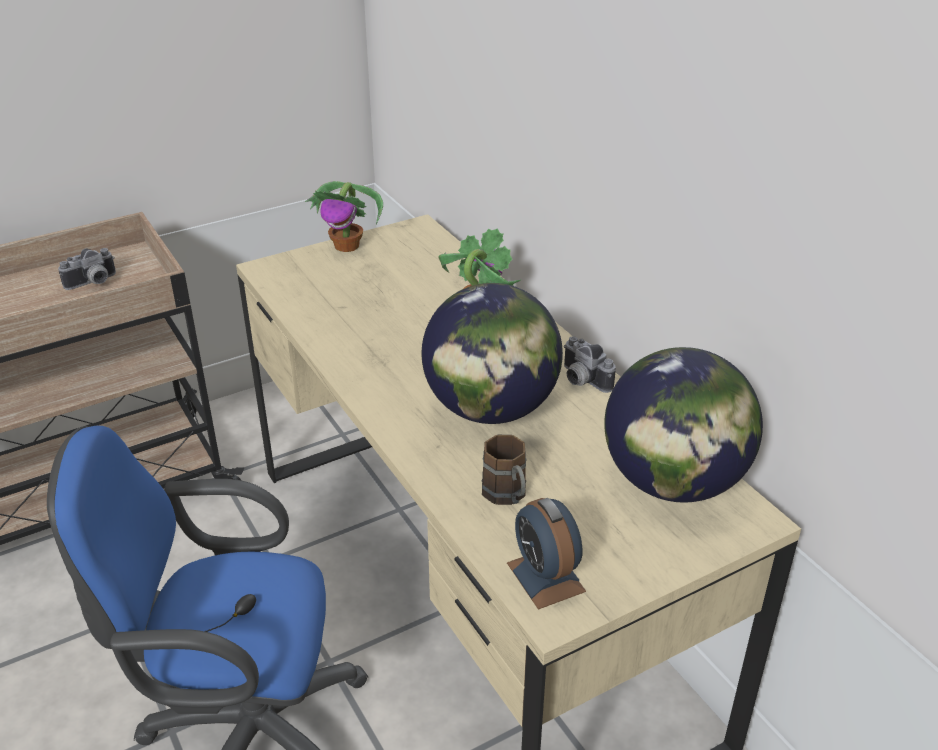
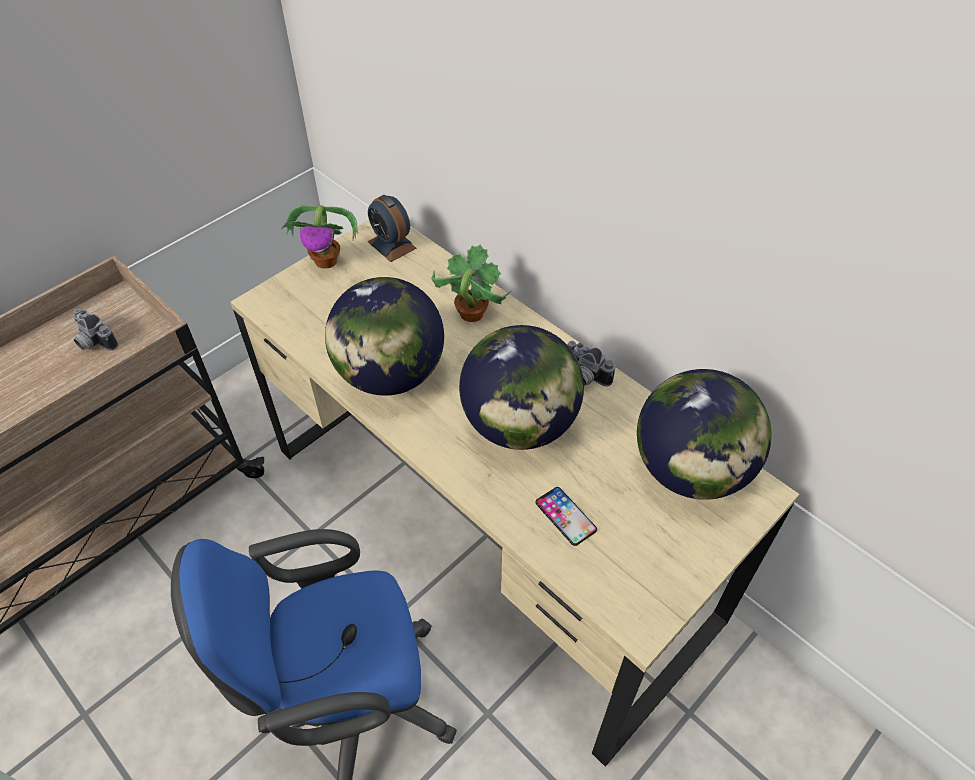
camera: 15 degrees left, 15 degrees up
(93, 283) = (93, 342): camera -> camera turned 90 degrees clockwise
(369, 345) = (389, 375): none -> globe
(508, 497) = (565, 516): brown mug -> phone
(545, 577) = (623, 591): alarm clock -> alarm clock (391, 245)

